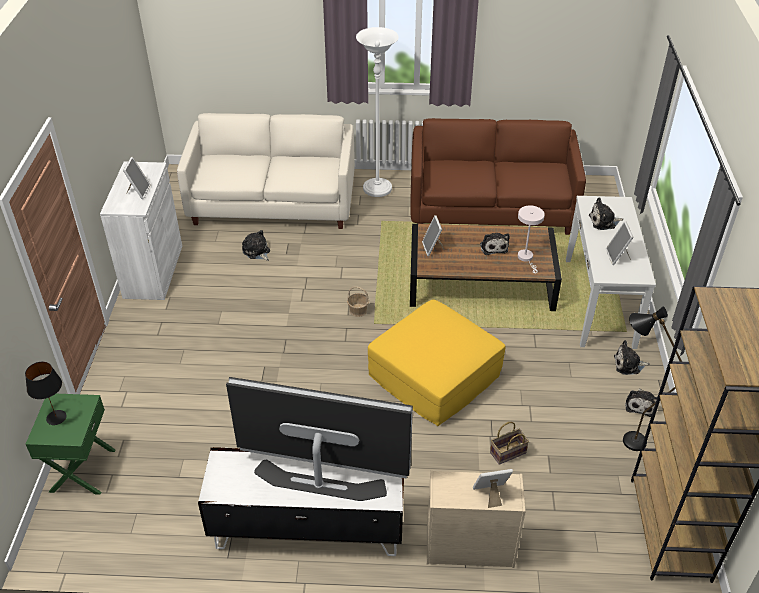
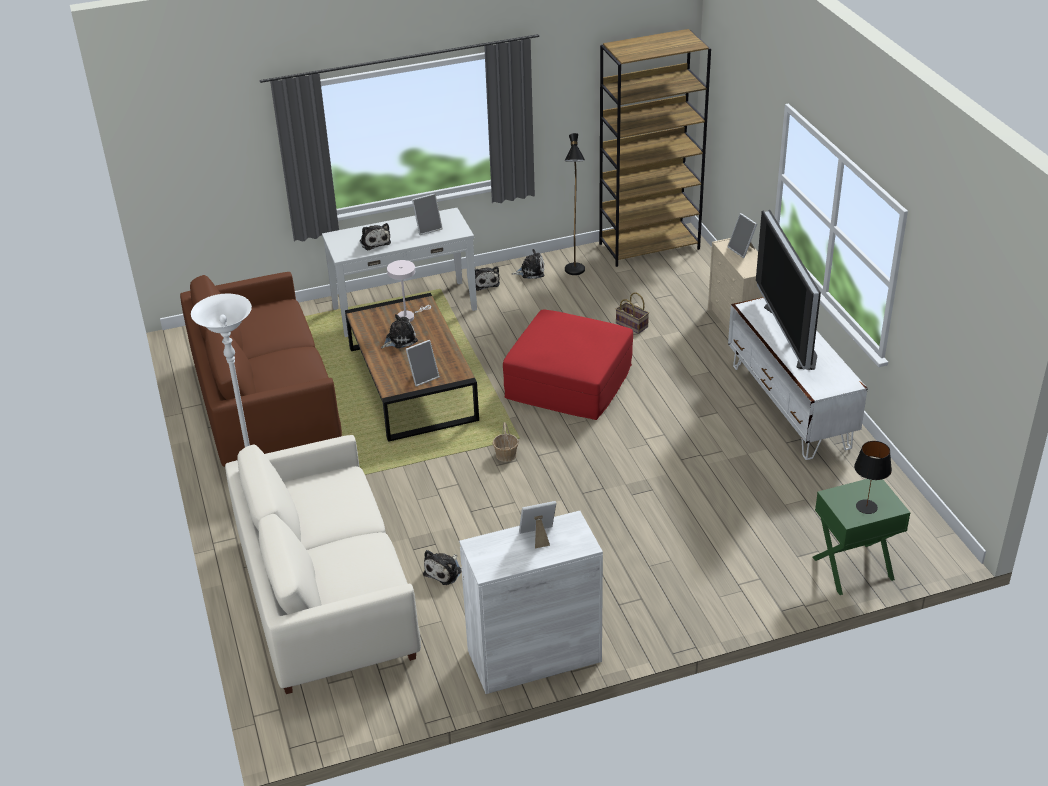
camera: 110 degrees left, 5 degrees down
(434, 376) = (570, 382): yellow ottoman -> red ottoman

